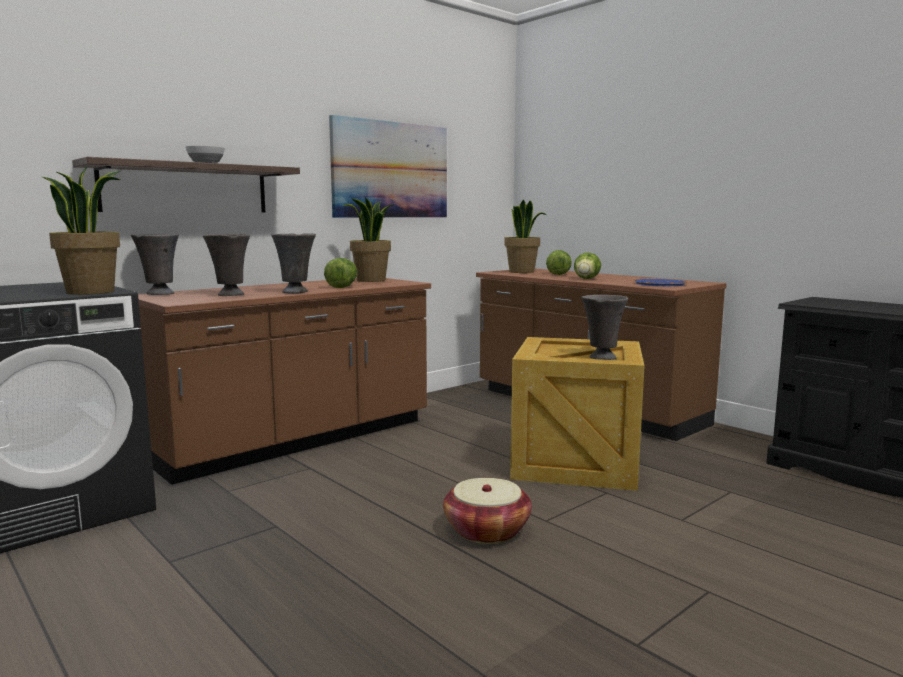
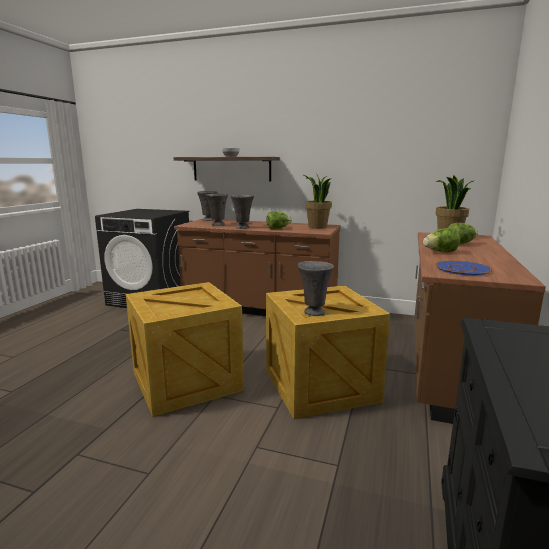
camera: 60 degrees right, 5 degrees up
(91, 292) = (147, 216): potted plant -> none
(390, 170) = (362, 153): picture -> none
(487, 531) = (188, 381): basket -> crate

